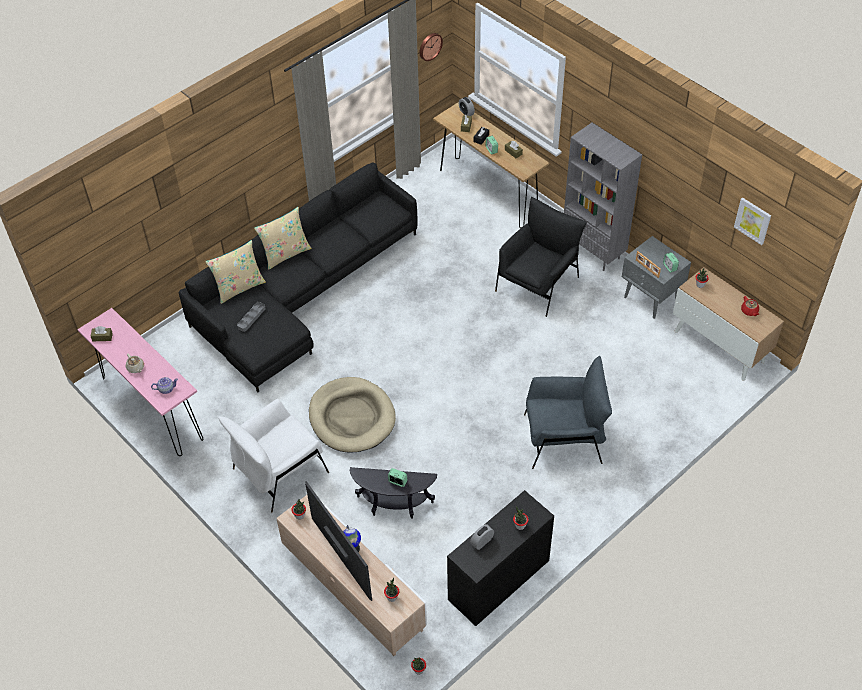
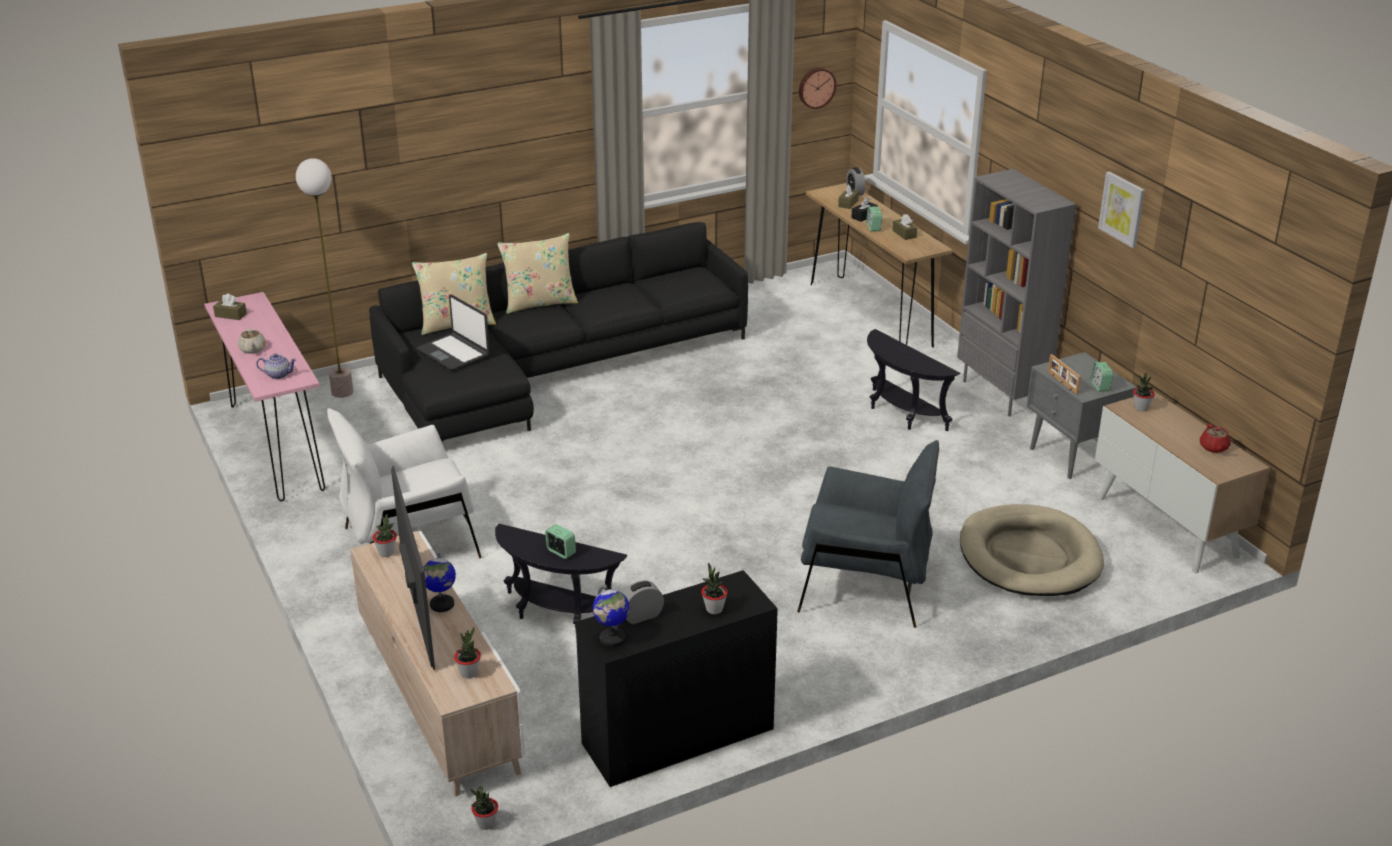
camera: 15 degrees right, 20 degrees down
(171, 346) = (342, 392): none -> floor lamp
(251, 318) = (454, 353): grey tray -> laptop
(351, 417) = (549, 505): beige dog bed -> beige dog bed (1029, 556)
(473, 563) = (612, 639): none -> globe
(537, 283) = (901, 413): black armchair -> black side table
(753, 220) = (1227, 282): picture -> picture (1122, 209)

